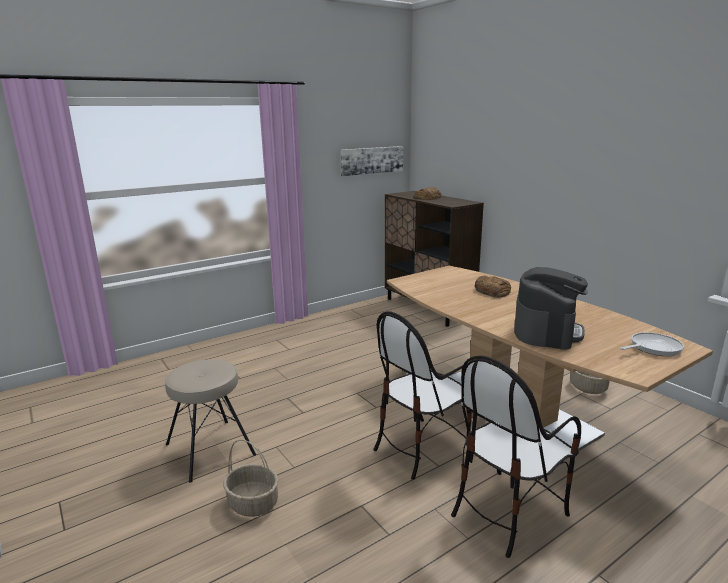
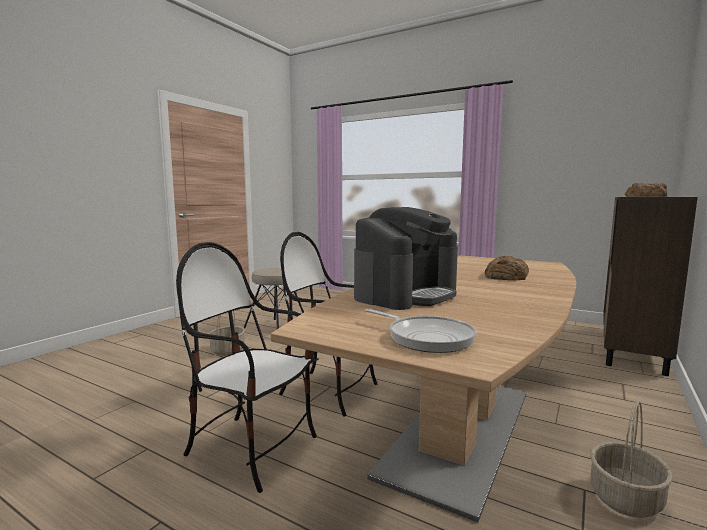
camera: 65 degrees right, 10 degrees down
(372, 160) = (606, 157): picture -> none
(547, 331) = (406, 295): coffee machine -> coffee machine turned 45 degrees counterclockwise

